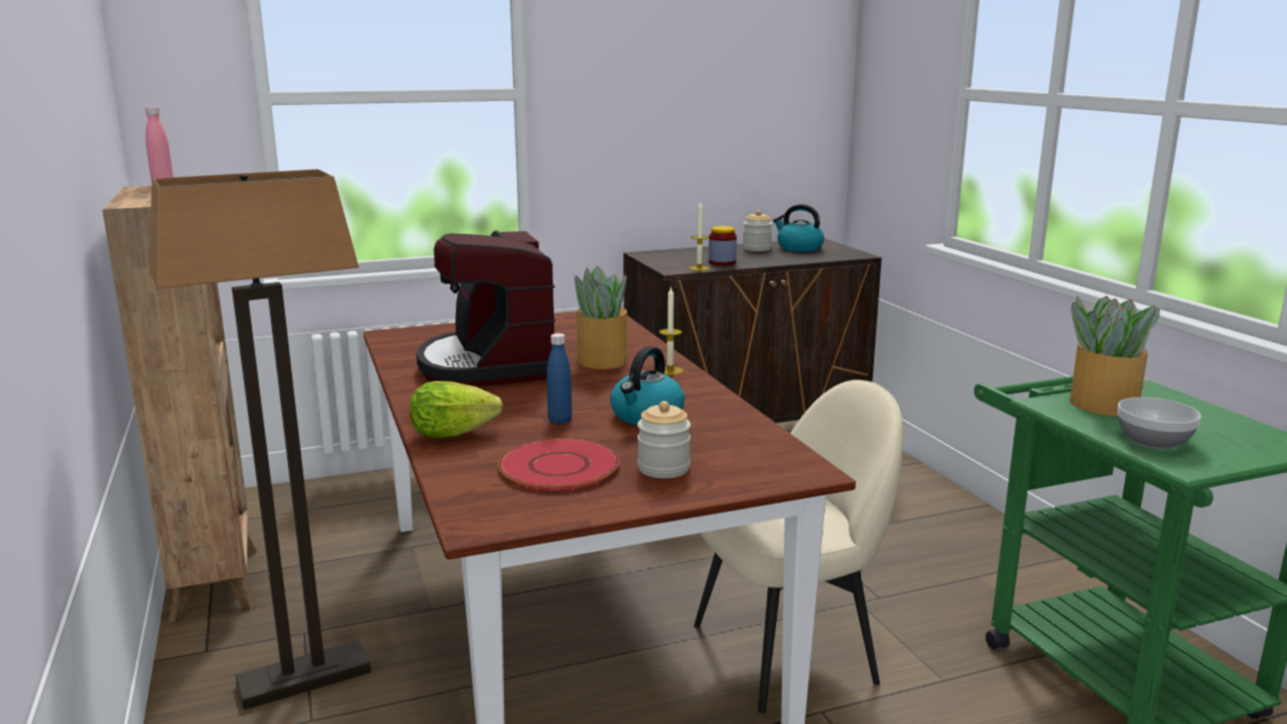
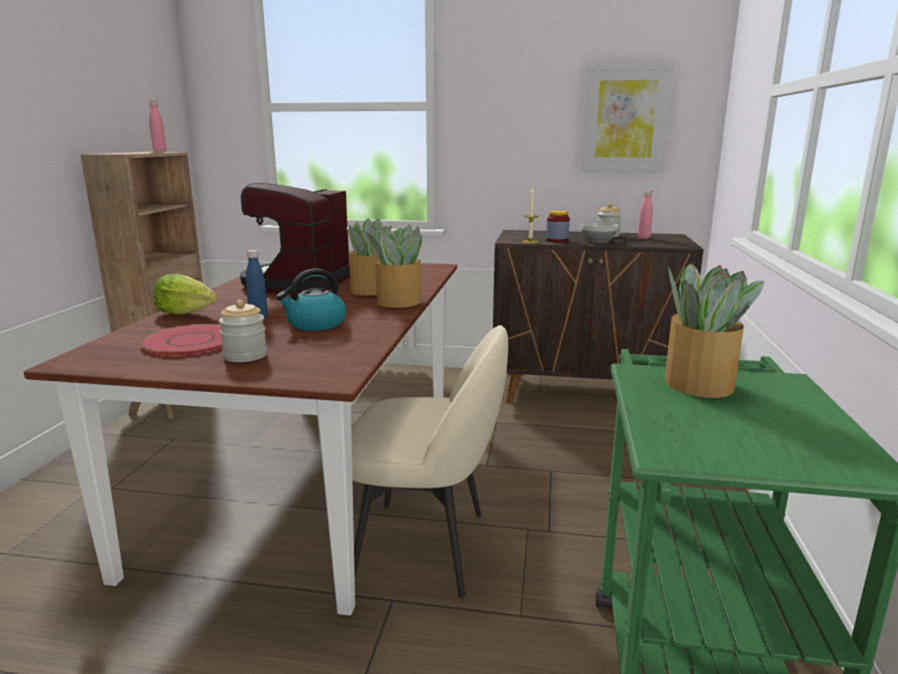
camera: 30 degrees right, 0 degrees up
(305, 677) = (141, 463): floor lamp -> none
(670, 371) = (397, 302): candle -> potted plant
(755, 107) = (625, 119): none -> picture
(799, 248) = (643, 238): kettle -> pink bottle
(1152, 441) = (681, 423): bowl -> bowl (597, 241)

